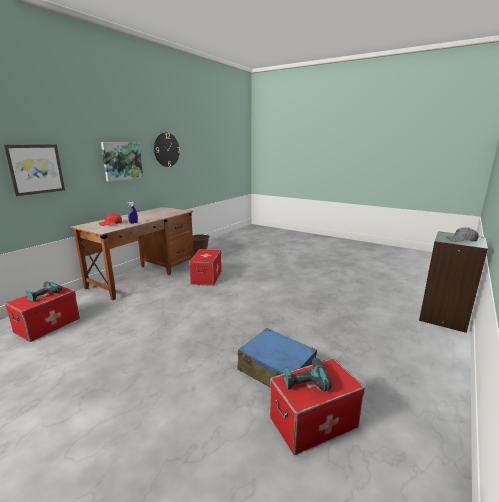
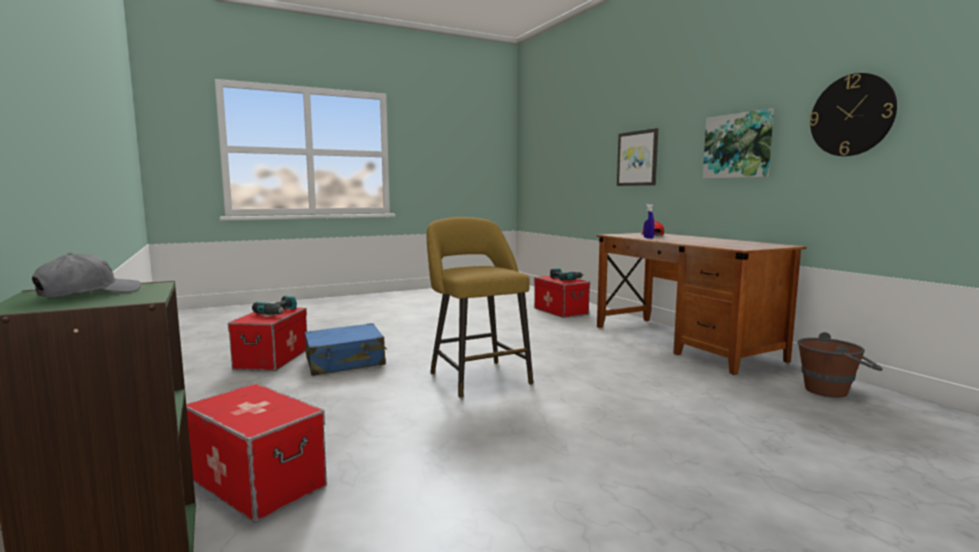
camera: 120 degrees right, 10 degrees down
(206, 277) = (647, 374): storage box -> storage box (259, 482)
(251, 311) = (477, 377): none -> yellow stool

